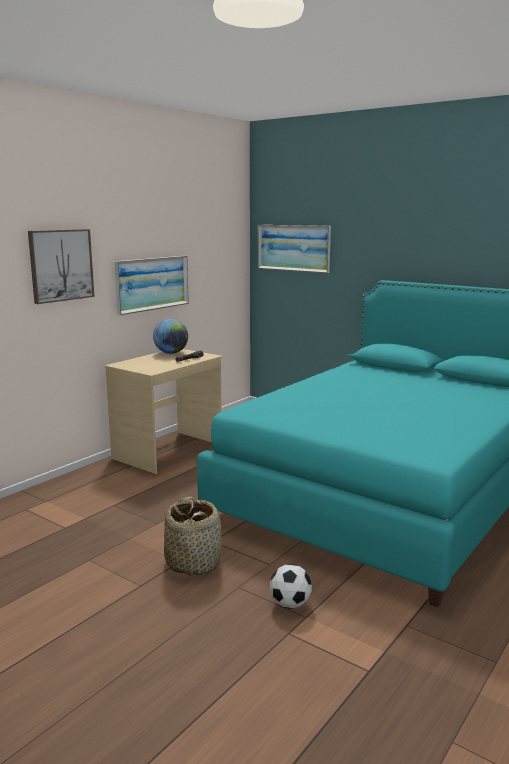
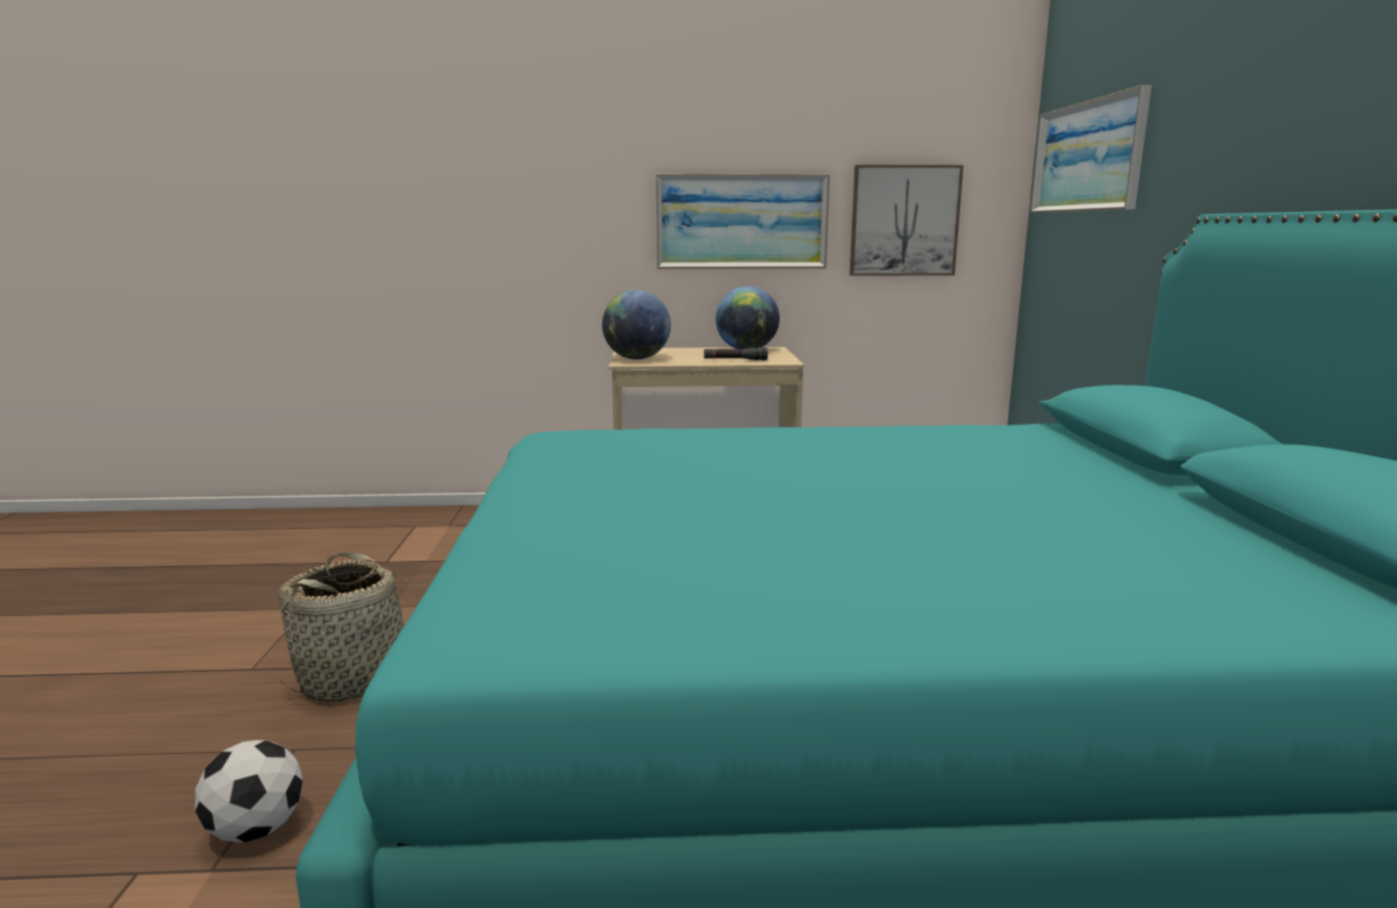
camera: 50 degrees right, 0 degrees up
(61, 265) = (547, 173): picture -> picture (904, 221)
(147, 368) = (637, 359): none -> globe

